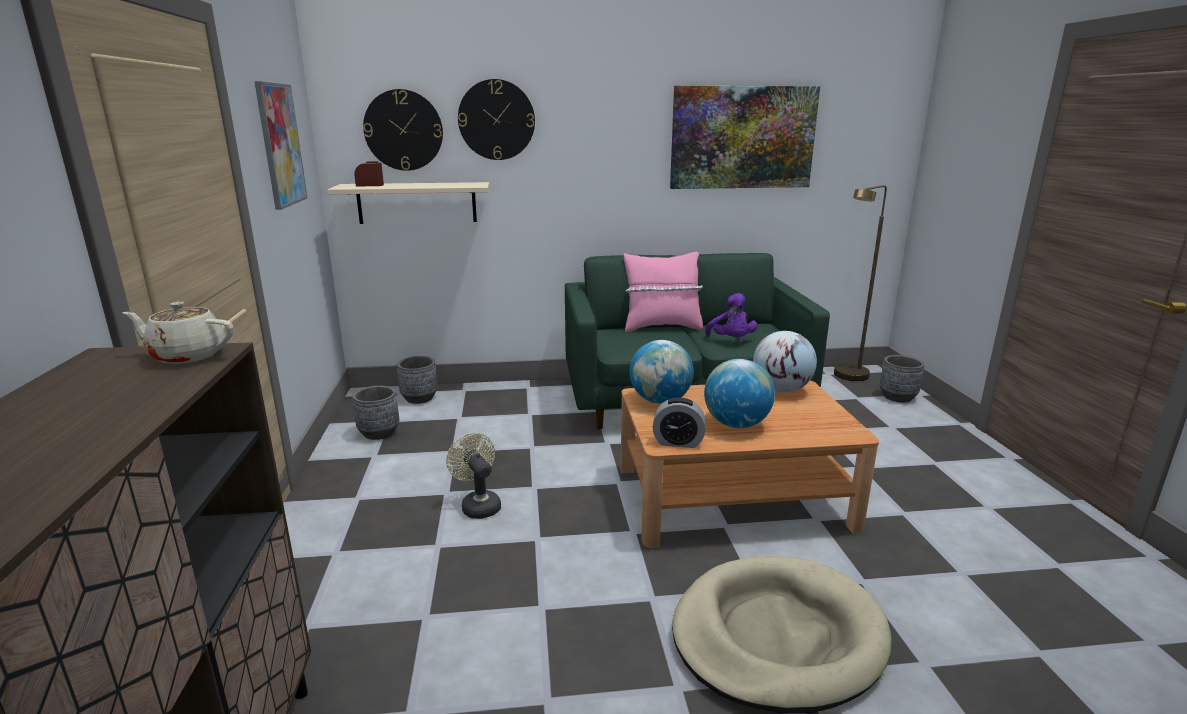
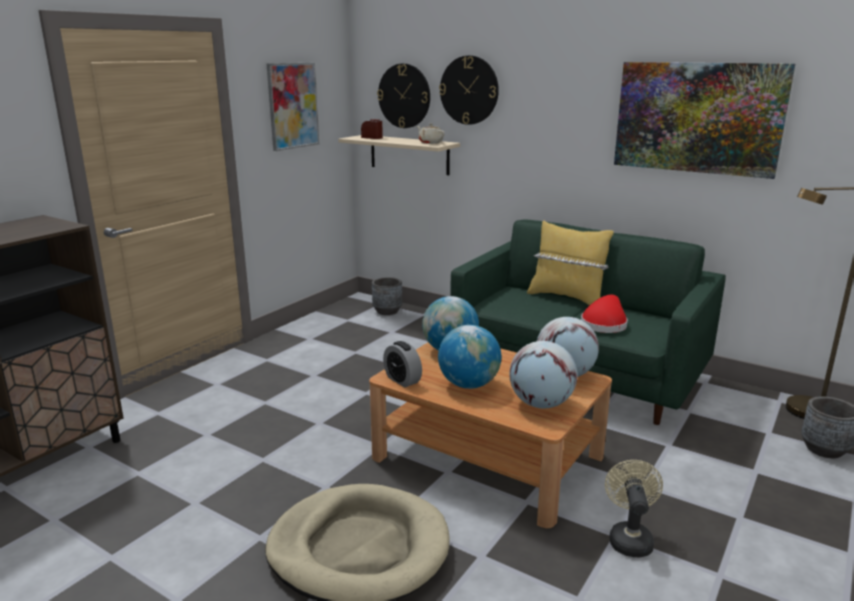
camera: 40 degrees right, 0 degrees up
(187, 356) = (54, 225): beige teapot -> beige teapot (430, 143)
(379, 433) = (332, 326): grey planter -> none
(478, 505) = (318, 389): beige fan -> beige fan (629, 538)
(661, 327) = (566, 297): pink pillow -> yellow pillow
(731, 340) = (604, 324): purple plush toy -> red hat
(814, 418) = (541, 404): none -> globe

